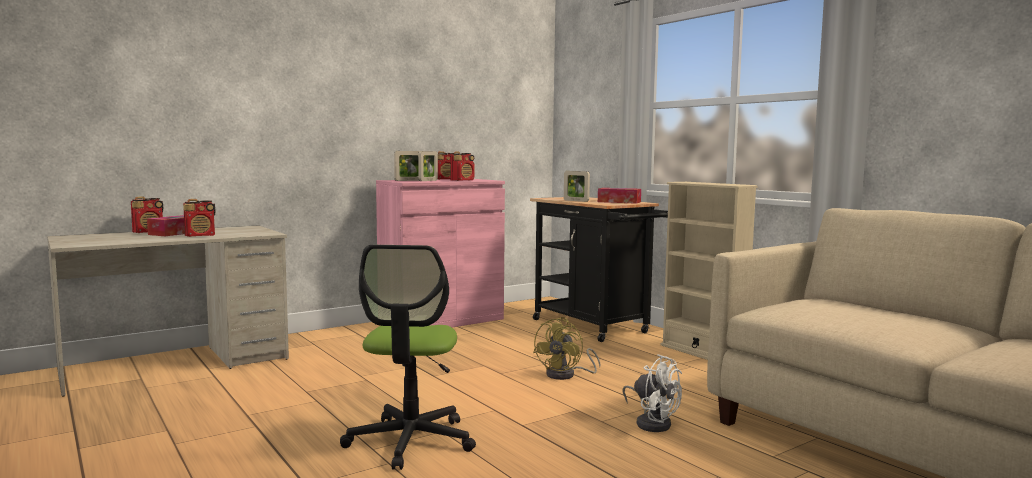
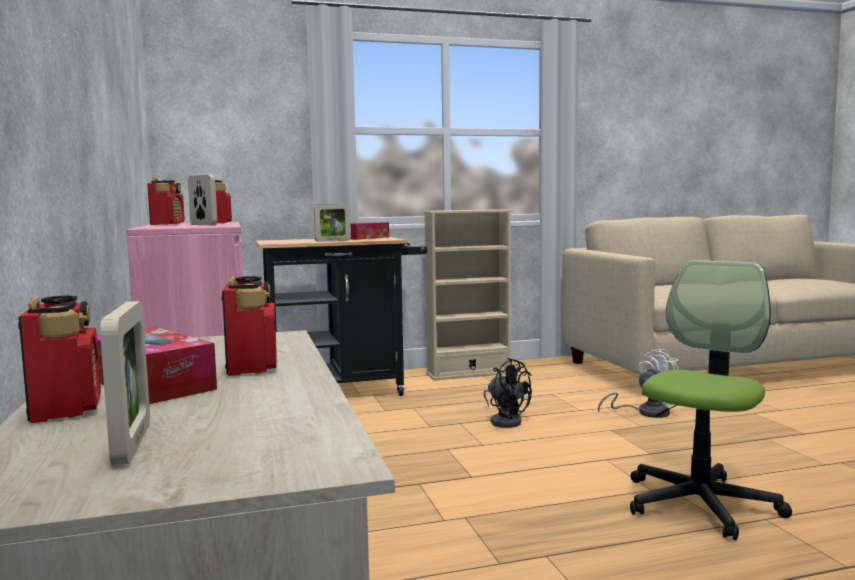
camera: 70 degrees left, 0 degrees up
(408, 180) = (183, 226): picture frame -> picture frame (132, 443)
(410, 441) = (700, 504): office chair -> office chair turned 75 degrees counterclockwise
(566, 375) = (505, 421): yellow fan -> black fan

